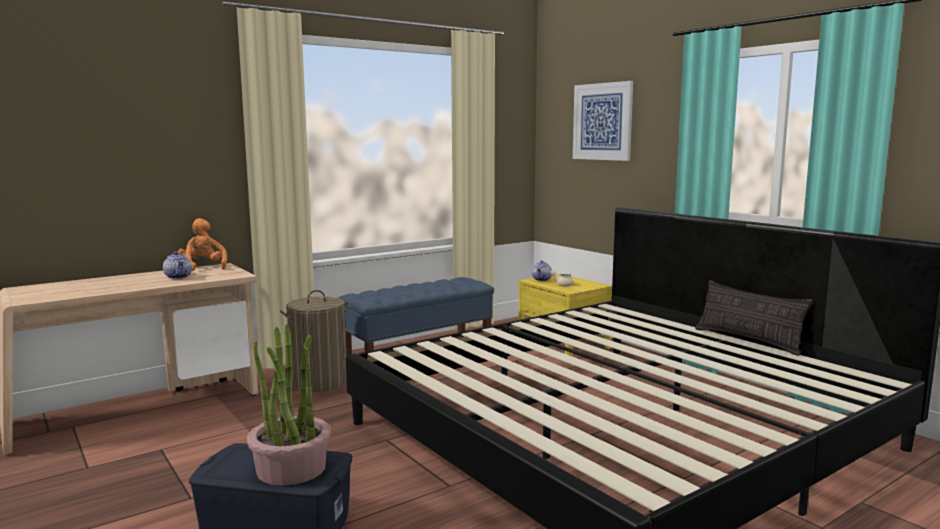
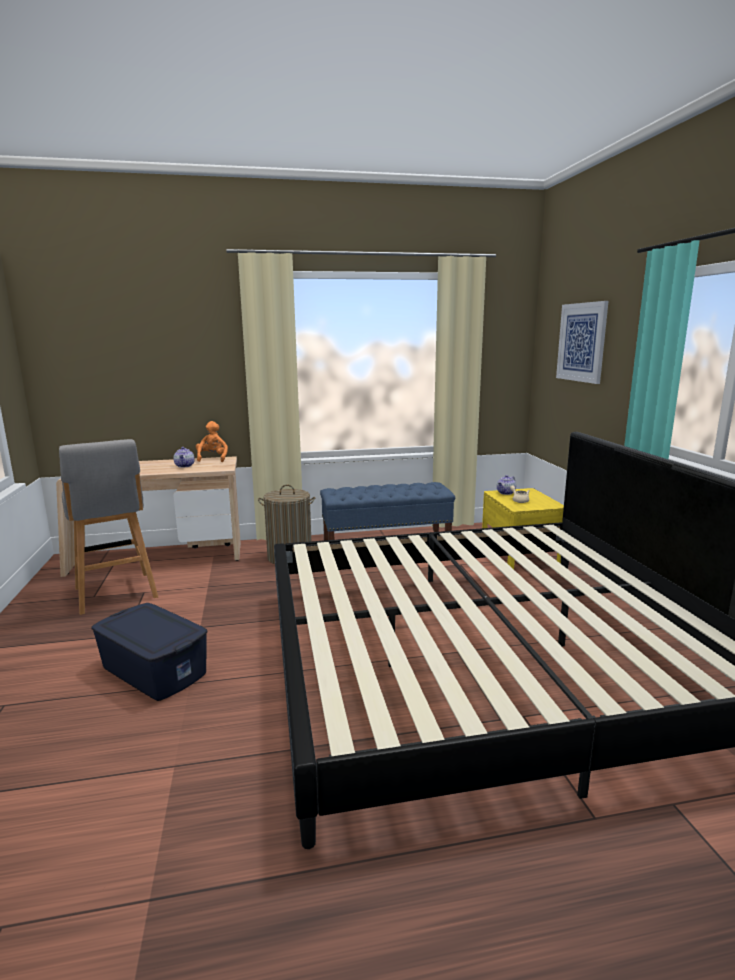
camera: 25 degrees right, 5 degrees up
(120, 459) = (116, 594): none -> grey stool
(291, 469) = (156, 633): potted plant -> none
(748, 340) = (657, 590): pillow -> none

